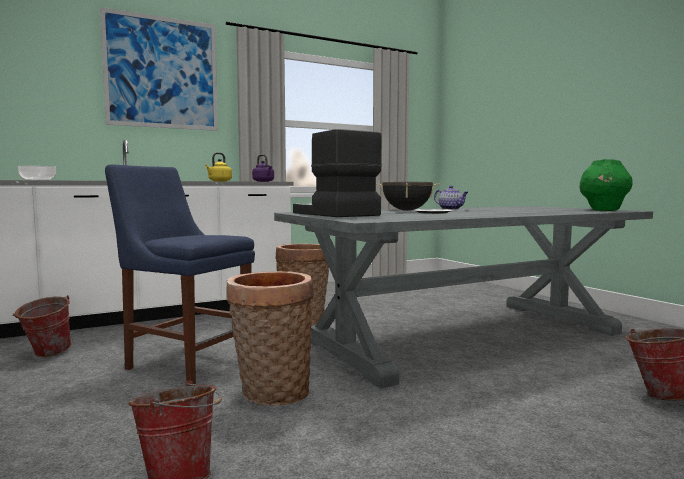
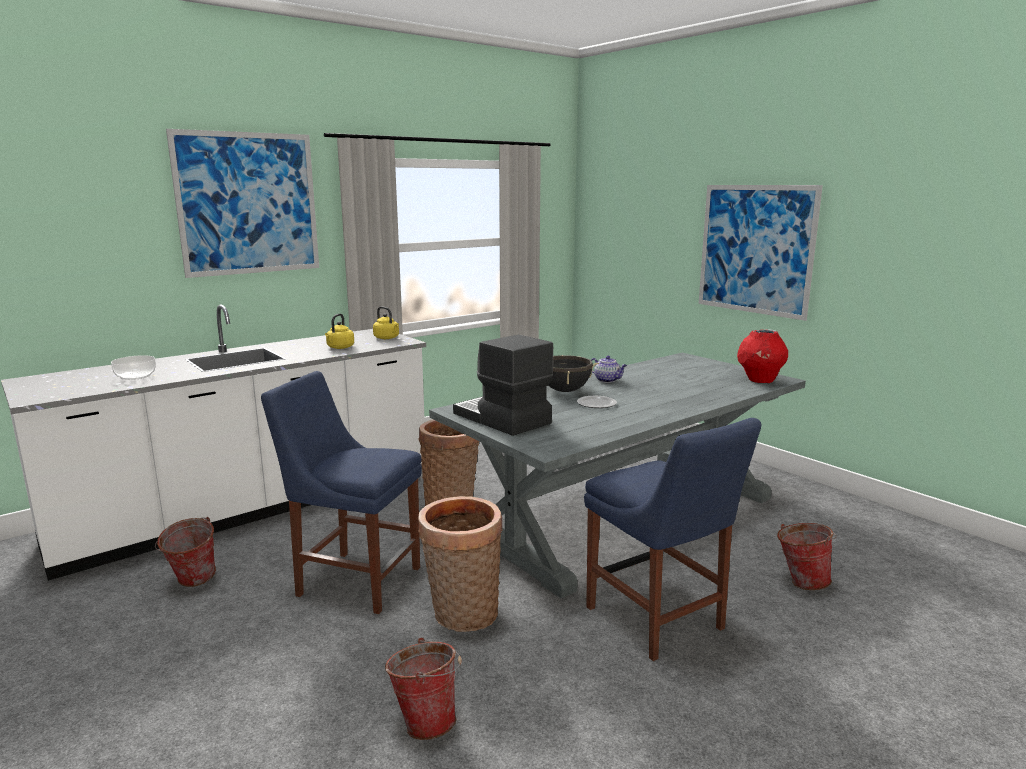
camera: 10 degrees left, 10 degrees up
(264, 181) = (387, 338): purple kettle -> yellow kettle
(482, 414) = (658, 621): none -> blue chair
(596, 108) = (755, 249): none -> picture
(604, 210) = (760, 380): green vase -> red vase

